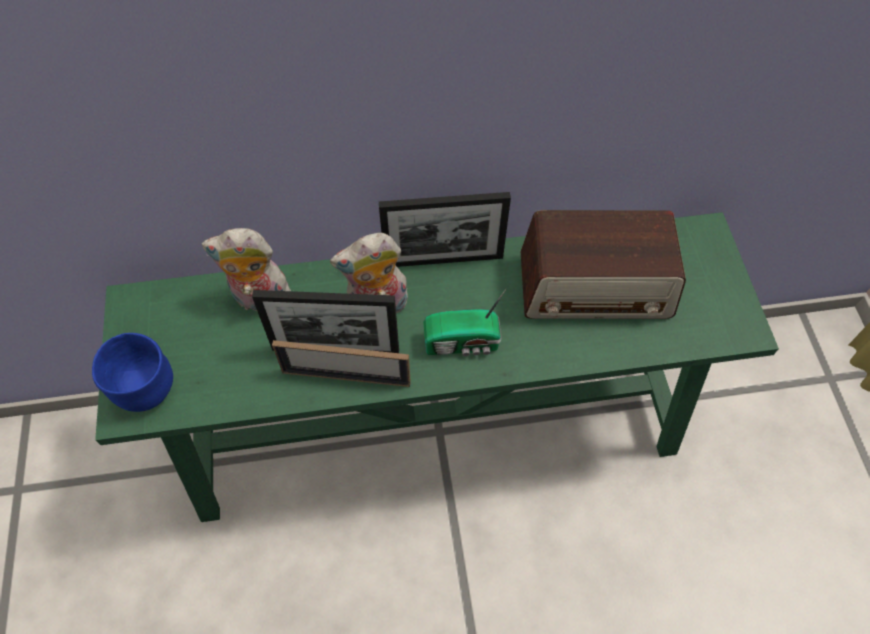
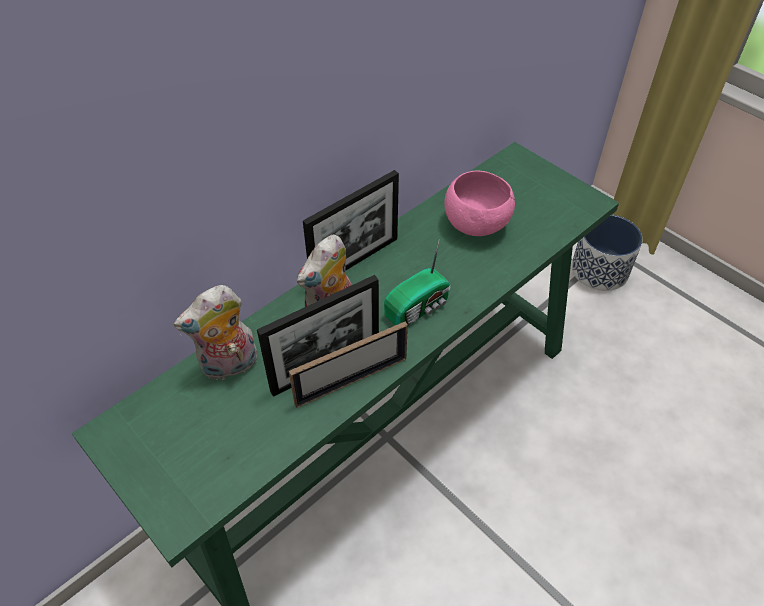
camera: 35 degrees left, 10 degrees down
(145, 389) = (182, 492): blue bowl -> none
(595, 286) = (476, 224): radio -> pink bowl
(794, 394) = (599, 270): none -> planter

